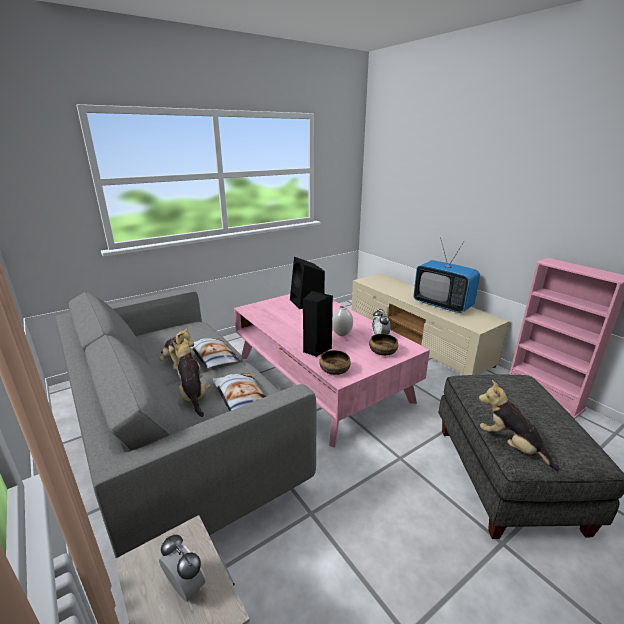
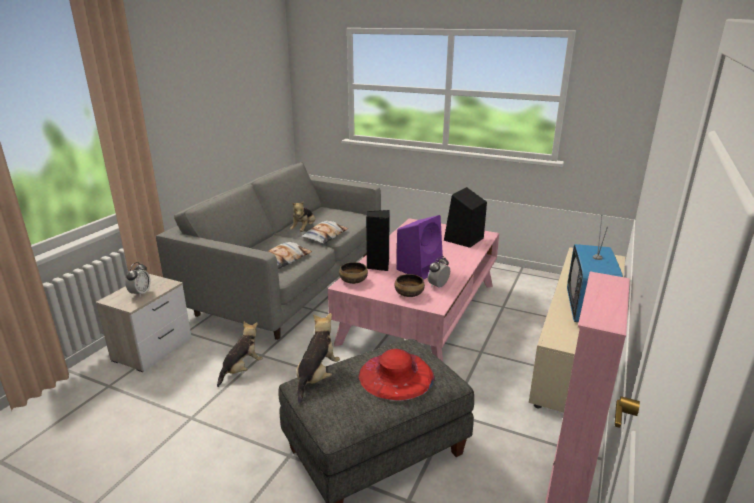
camera: 60 degrees right, 0 degrees up
(193, 395) = (274, 246): plush toy -> plush toy (241, 370)
(341, 334) = (420, 268): white vase -> purple speaker
(521, 398) = (396, 375): none -> red hat

